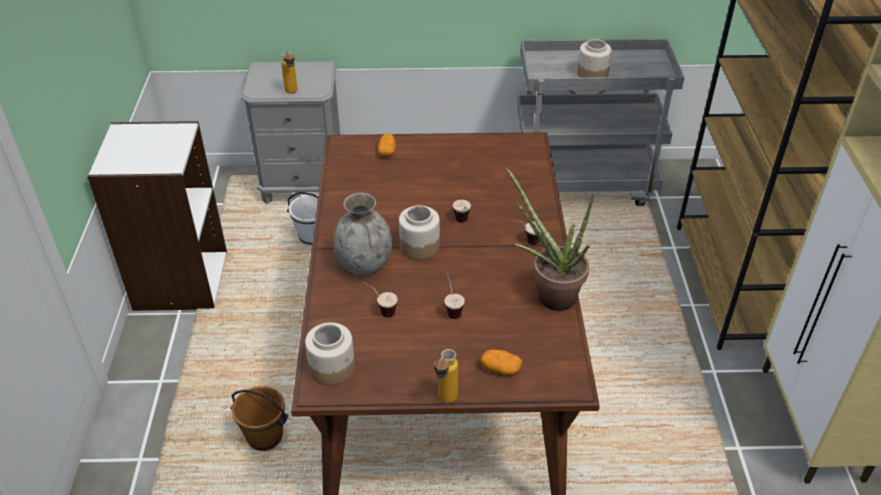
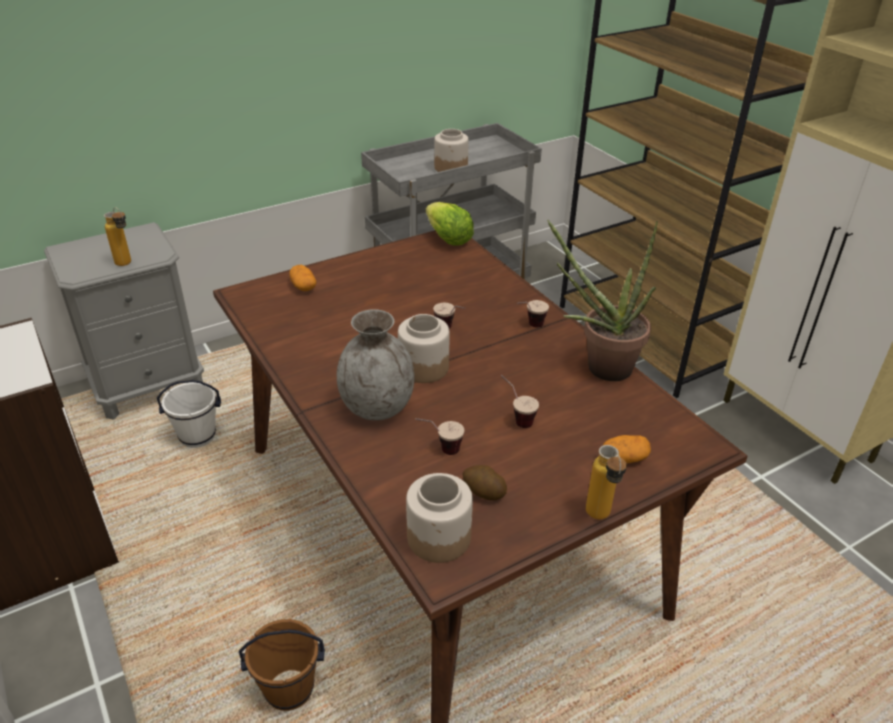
camera: 30 degrees left, 5 degrees down
(384, 351) = (483, 492): none -> potato
(528, 144) = (448, 239): none -> lettuce

